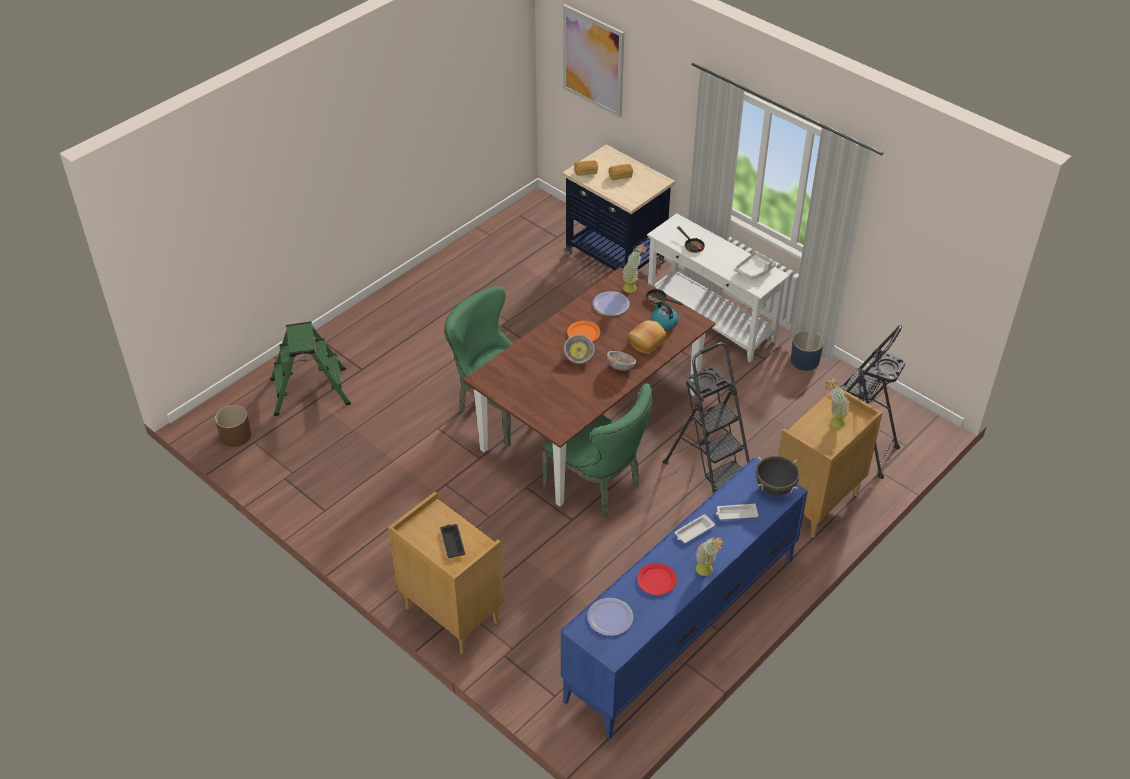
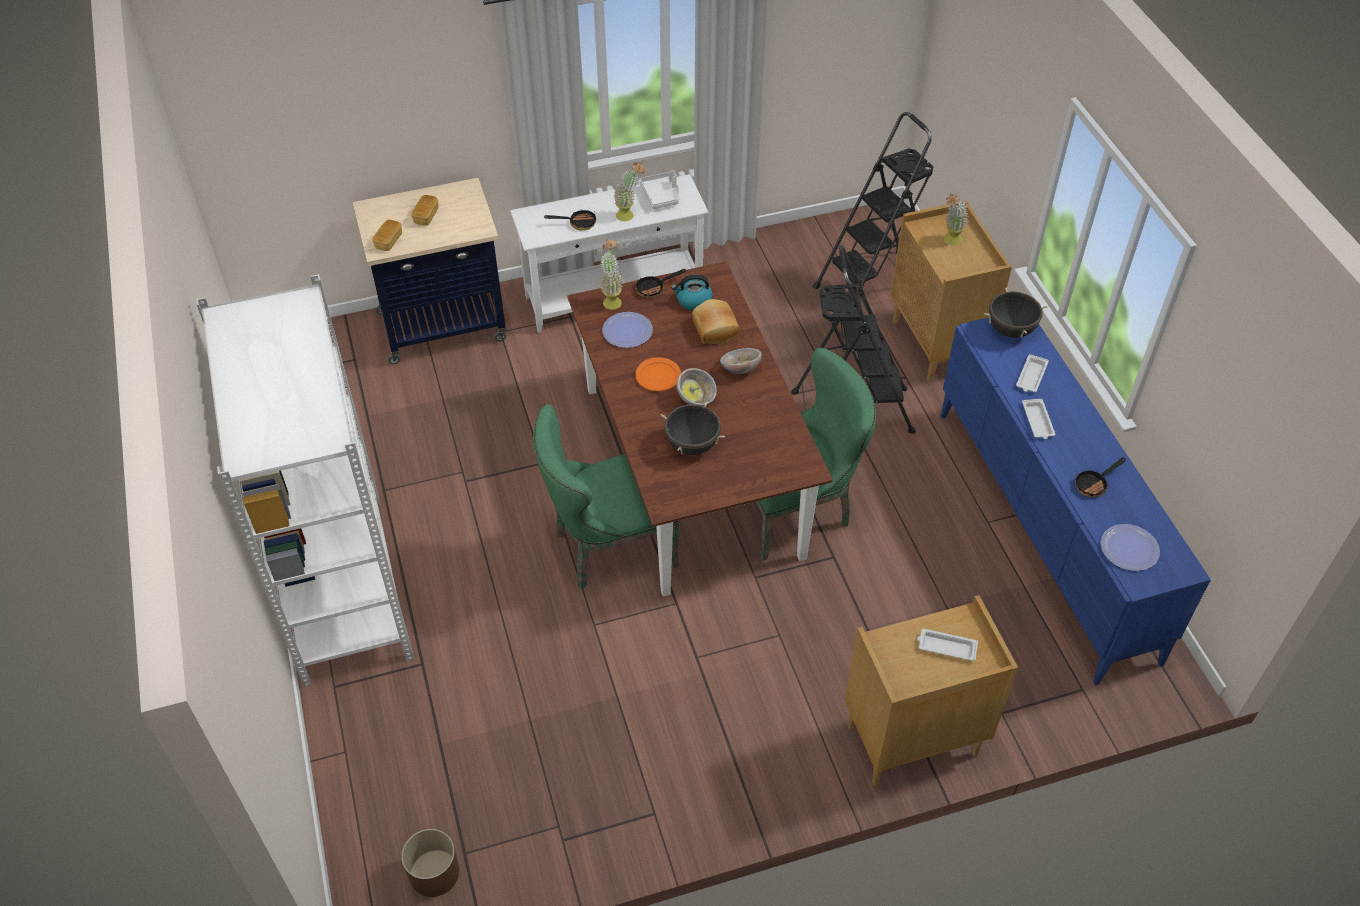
camera: 60 degrees left, 5 degrees up
(310, 391) = (417, 743): green step ladder -> none
(390, 314) = (343, 588): none -> white bookcase
(452, 542) = (946, 647): black tray -> white tray
(538, 371) = (692, 445): none -> black cooking pot
(593, 60) = (295, 103): picture -> none
(656, 580) = (1094, 484): red plate -> frying pan
(707, 572) = (1102, 437): potted plant -> potted plant (629, 215)
(804, 360) = (732, 255): blue planter -> none

